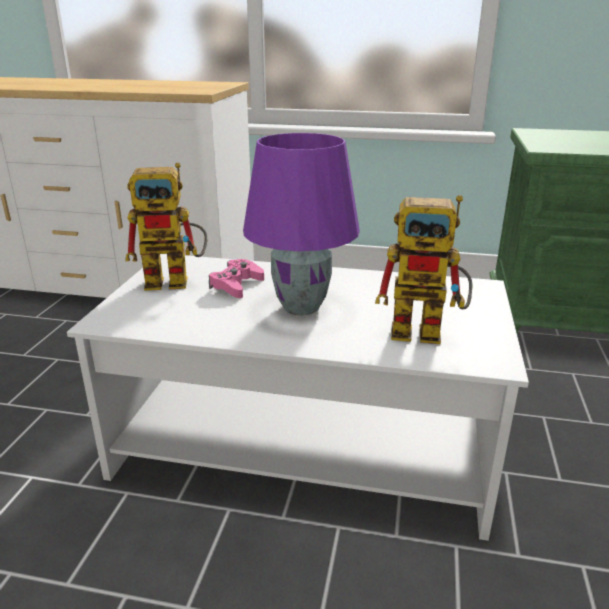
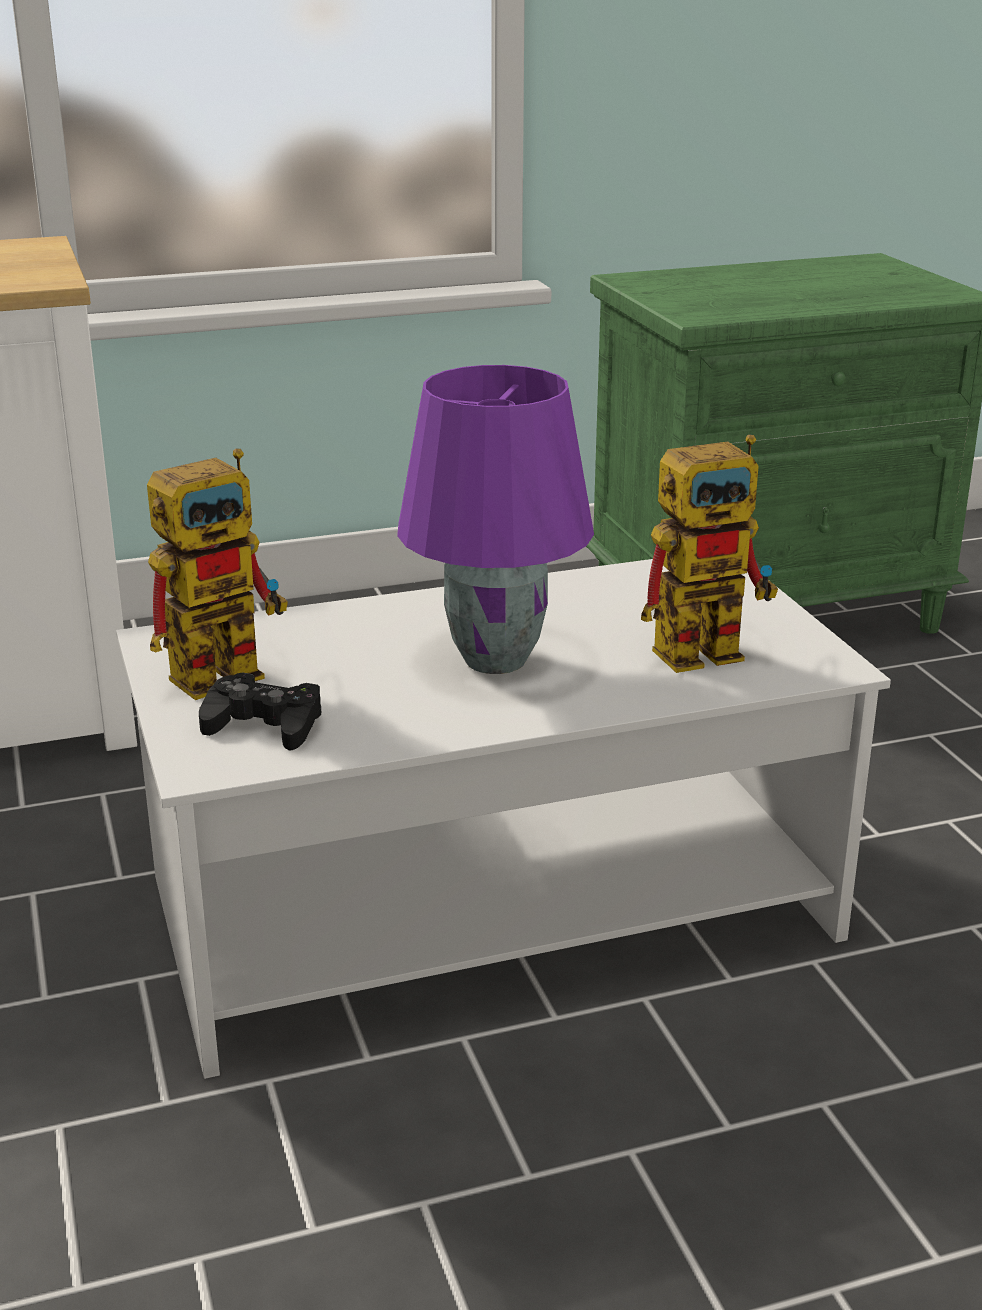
camera: 30 degrees left, 0 degrees up
(155, 309) = (264, 724): none -> black game controller
(236, 285) = (345, 652): pink game controller -> none

